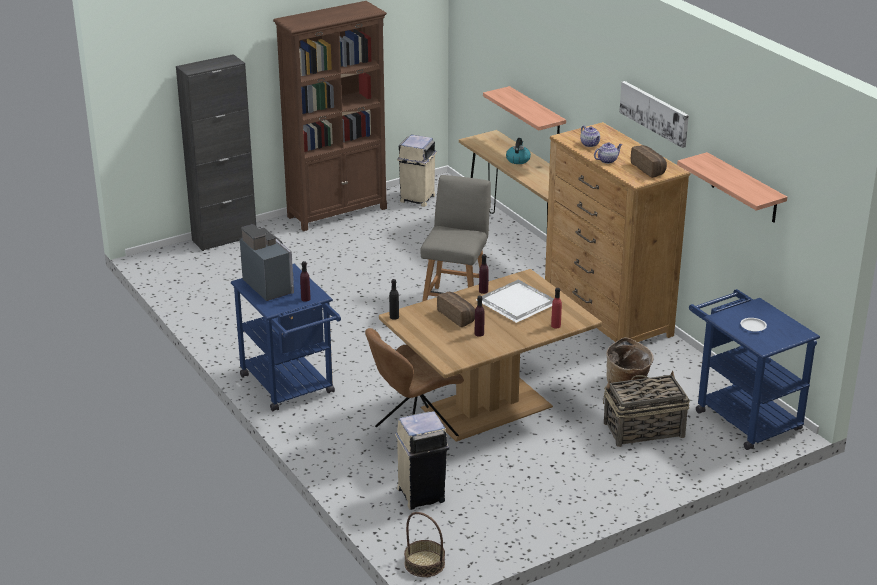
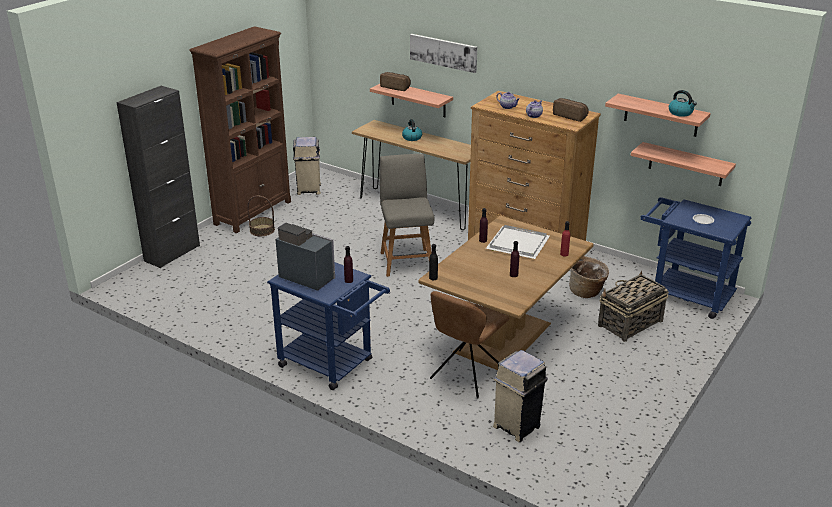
camera: 25 degrees left, 0 degrees up
(424, 563) = (572, 487): basket -> basket (262, 230)
(457, 316) = (483, 265): bread -> bread (396, 87)
(654, 113) = (556, 72): picture -> picture (443, 52)
(750, 190) = (681, 113): none -> kettle
(765, 255) = (686, 164): none -> shelf

